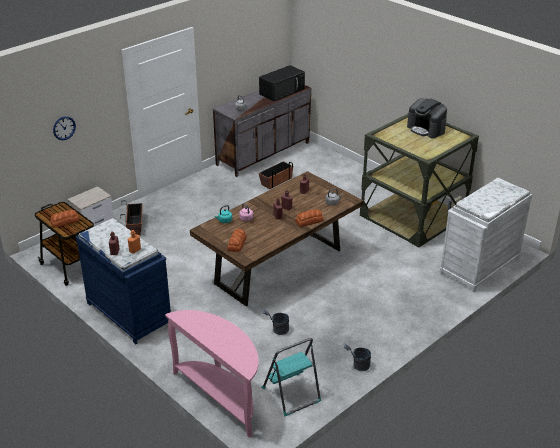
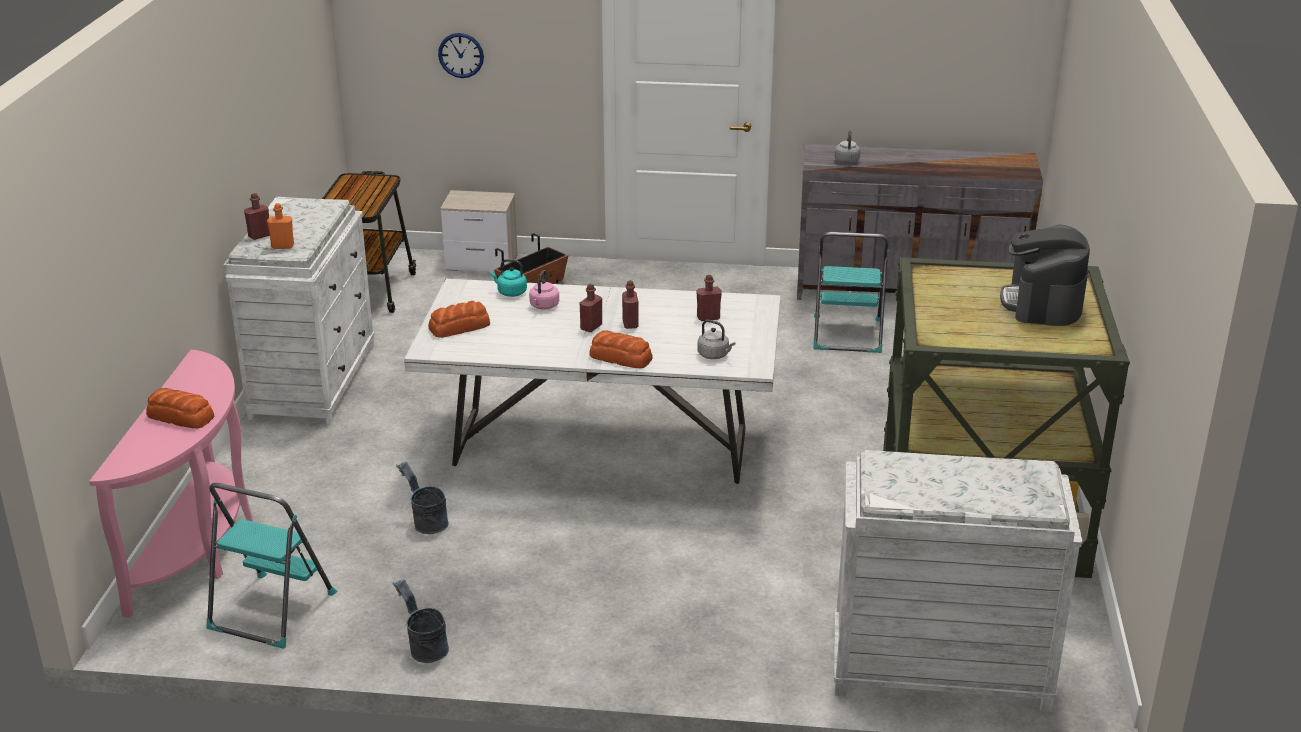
camera: 50 degrees right, 5 degrees down
(65, 221) = (350, 198): bread -> bread (181, 417)
(128, 313) = (313, 380): blue dresser -> white dresser
(276, 181) = (846, 336): planter -> turquoise step ladder
(278, 267) = (600, 447): brown dining table -> white dining table
(282, 91) = (975, 166): black microwave -> none

